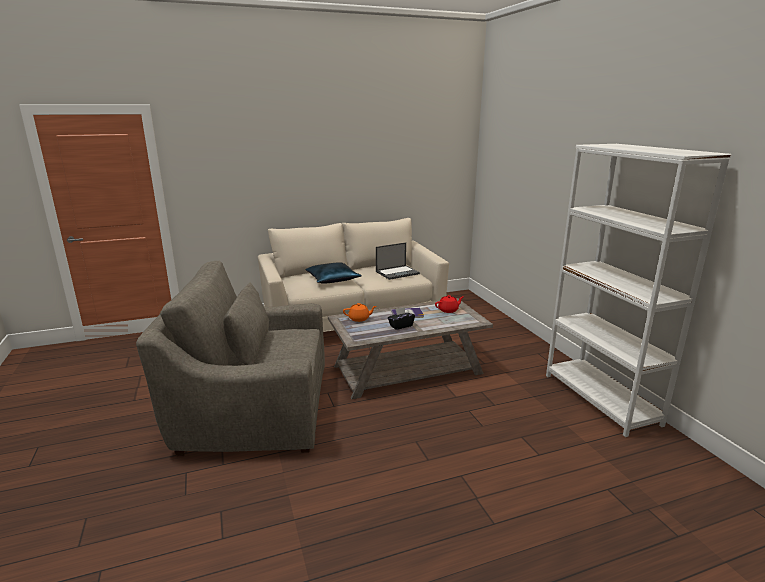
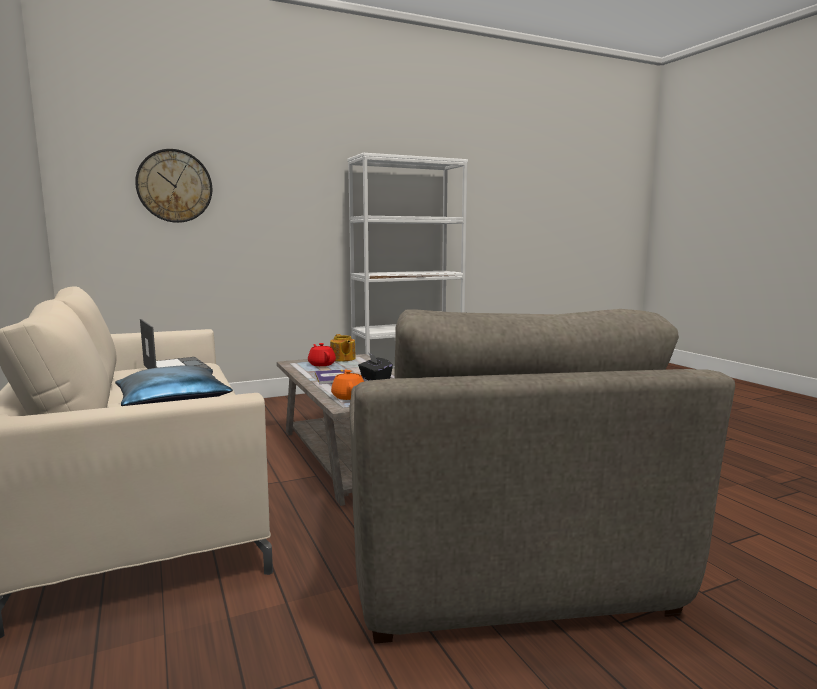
camera: 95 degrees left, 10 degrees down
(468, 316) = (342, 359): none -> teapot
(517, 161) = (174, 186): none -> wall clock

